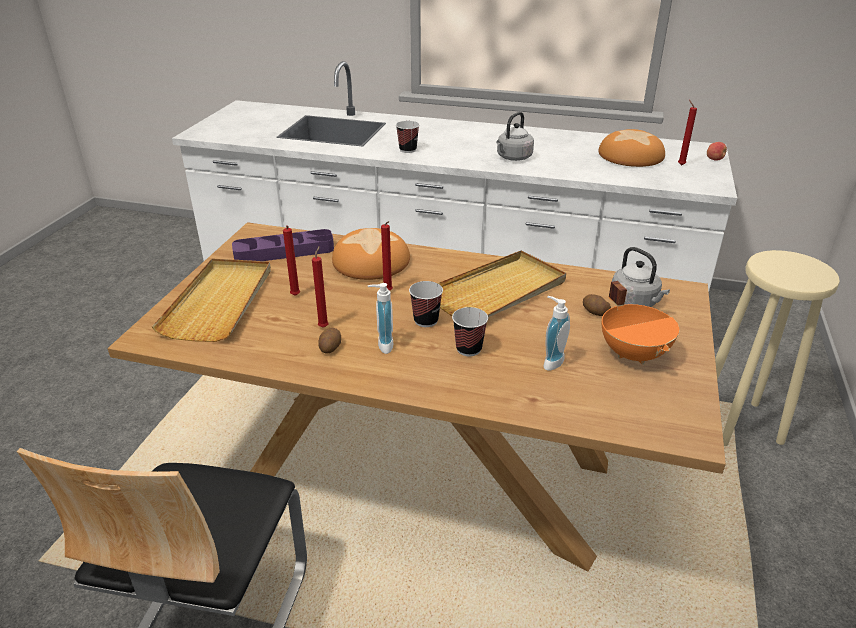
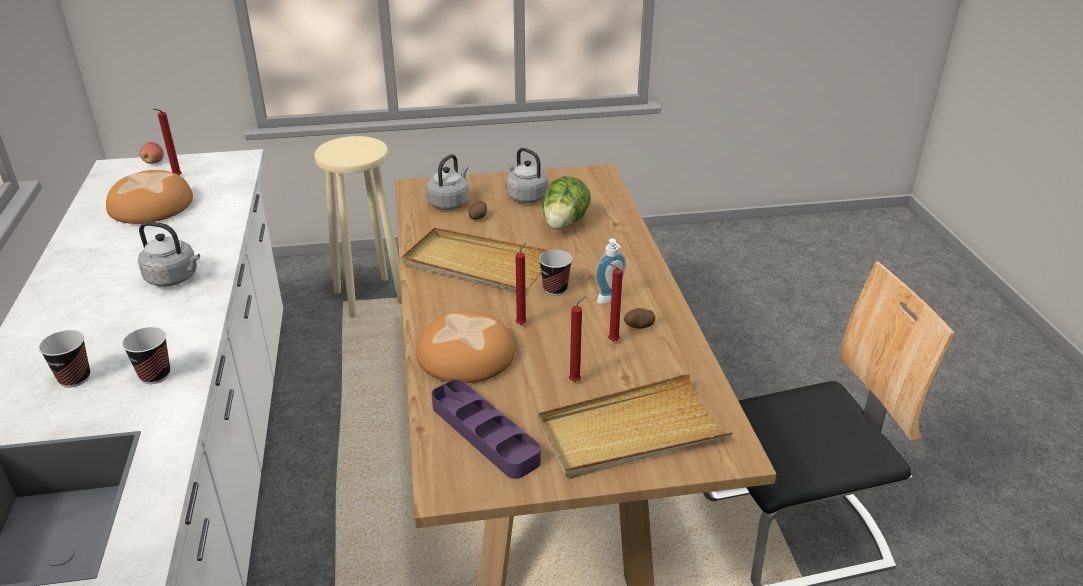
camera: 115 degrees left, 0 degrees up
(468, 349) = (578, 259): cup -> cup (75, 378)
(550, 361) = (564, 224): soap dispenser -> lettuce
(634, 353) = (525, 196): orange cooking pot -> grey kettle

